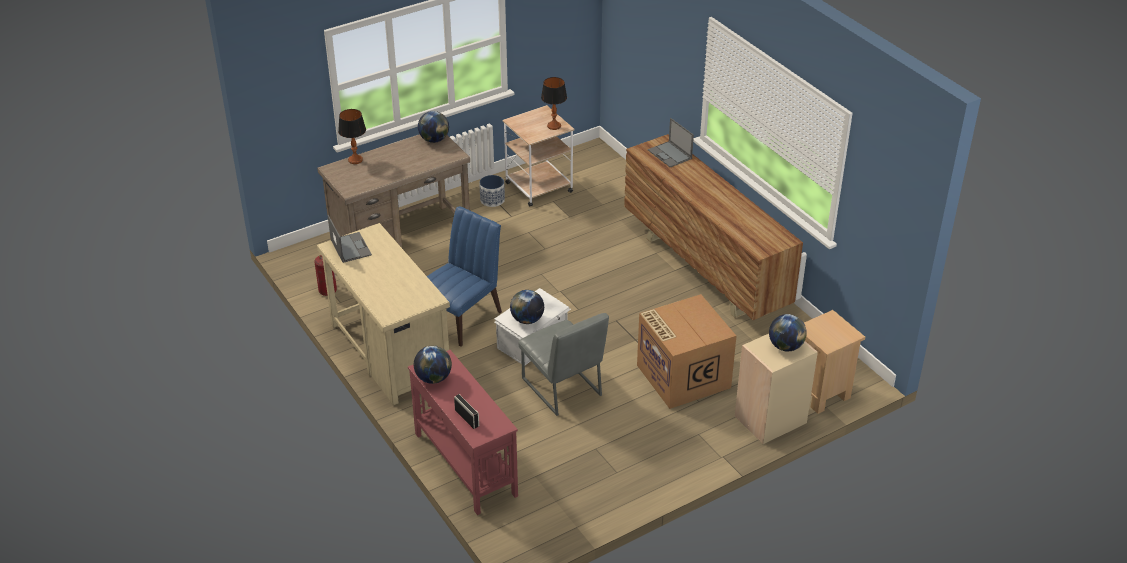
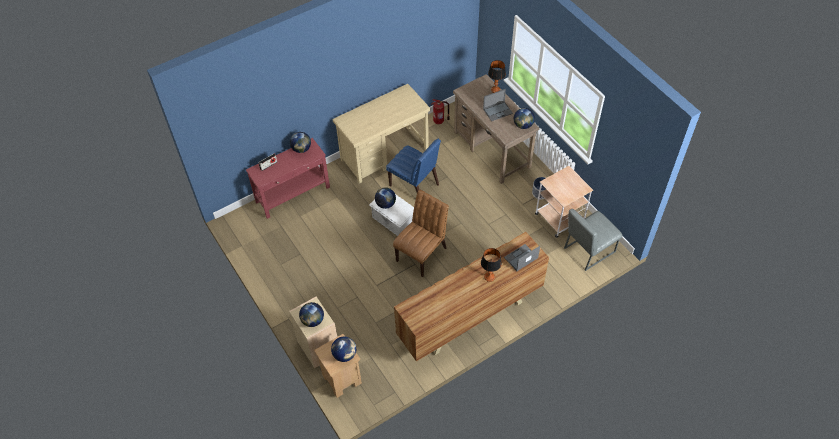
camera: 90 degrees right, 15 degrees up
(350, 247) = (404, 97): laptop -> laptop (498, 111)
(554, 126) = (564, 195): table lamp -> table lamp (489, 277)
(562, 388) = (351, 237): grey chair -> grey chair (588, 250)
(599, 313) = (421, 255): none -> brown chair
(682, 376) = (361, 299): cardboard box -> none
(829, 323) = (345, 354): none -> globe

